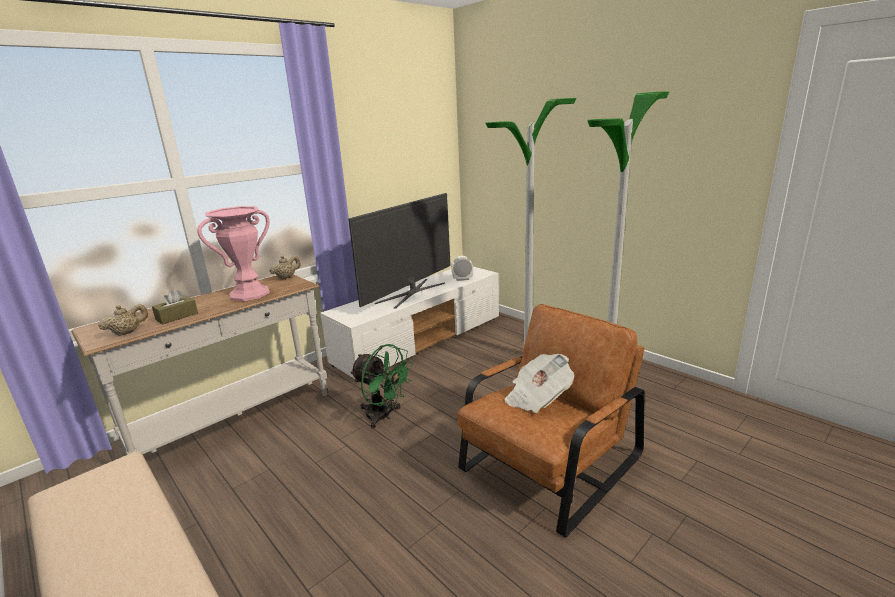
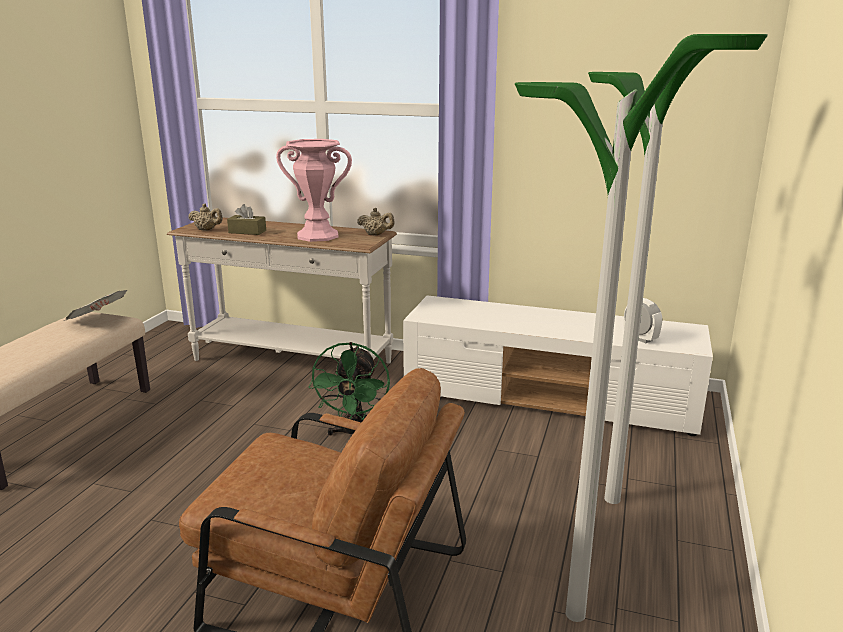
camera: 60 degrees right, 0 degrees up
(411, 293) = (542, 321): television -> none
(537, 397) = (308, 473): newspaper -> newspaper (98, 321)

